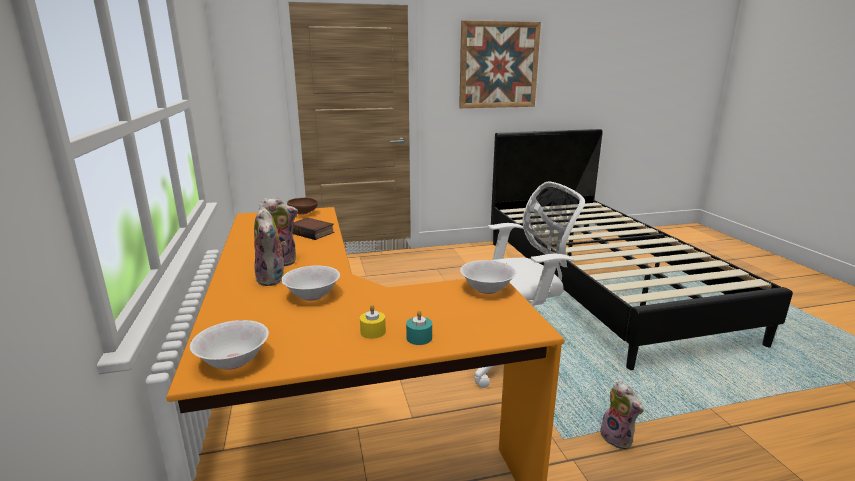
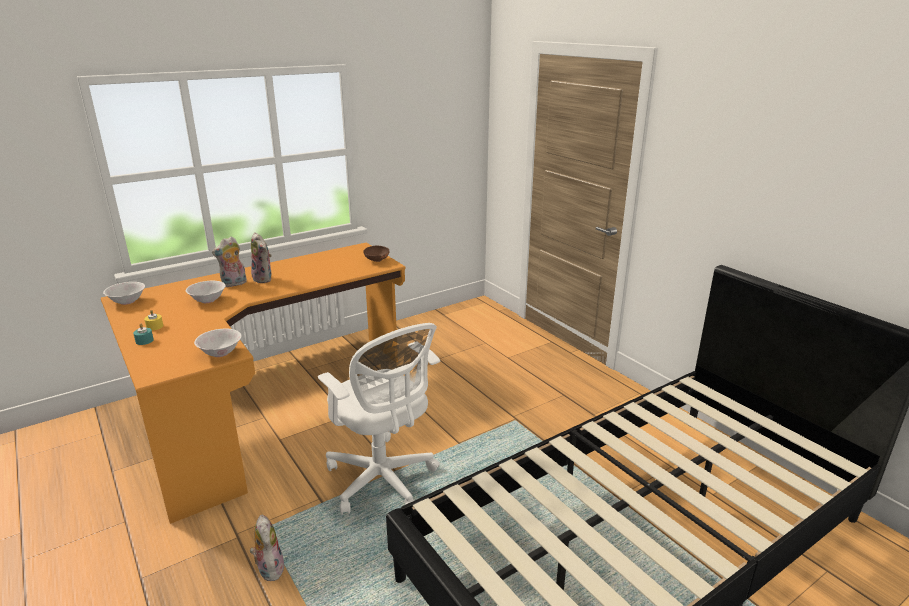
camera: 70 degrees right, 5 degrees up
(313, 232) = (330, 274): book -> none
(499, 65) = (752, 163): picture -> none
(618, 438) = (269, 568): plush toy -> plush toy turned 120 degrees clockwise

